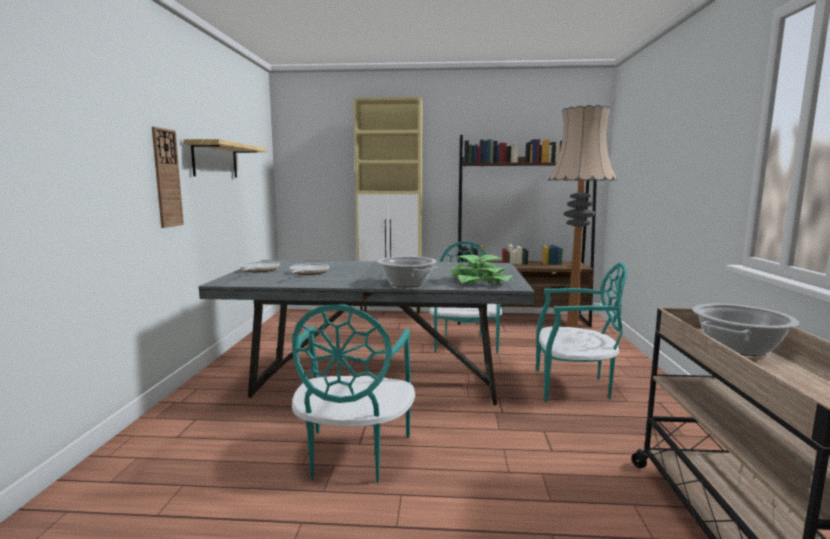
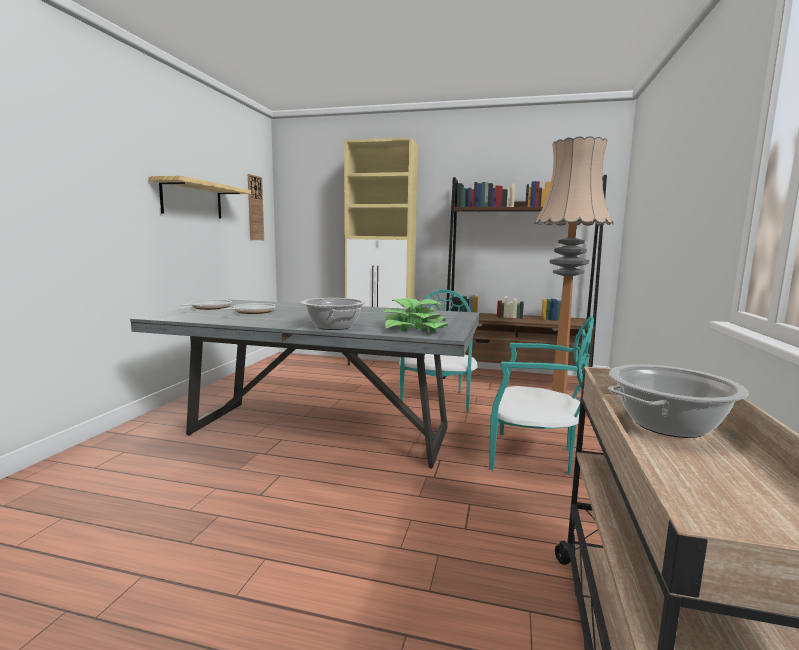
camera: 10 degrees right, 0 degrees up
(167, 178) = (124, 213): wall clock -> wall clock (255, 208)
(353, 456) = (245, 508): turquoise chair -> none

